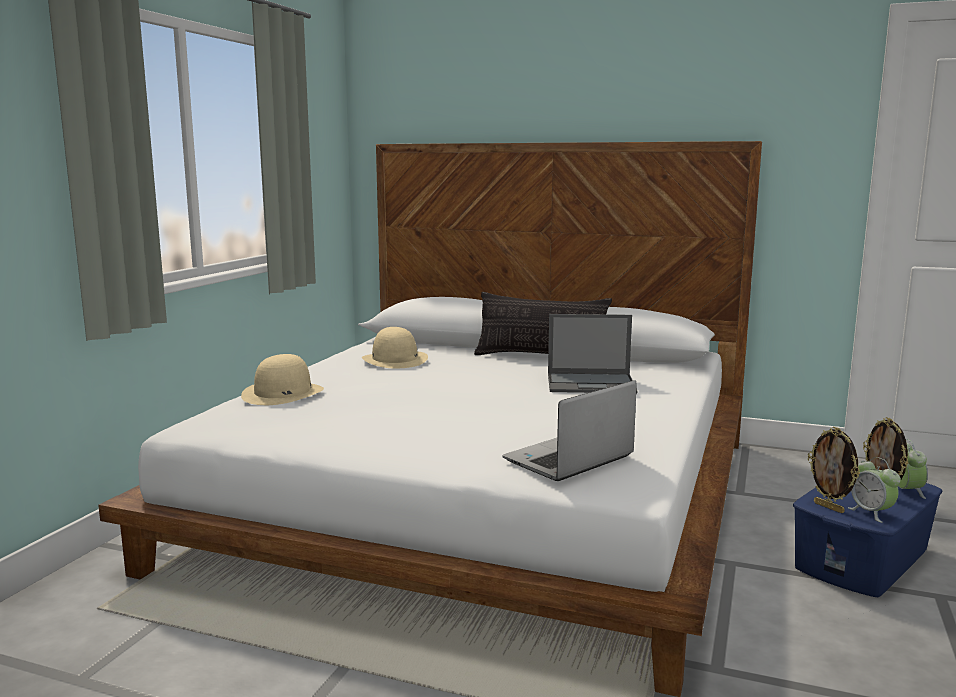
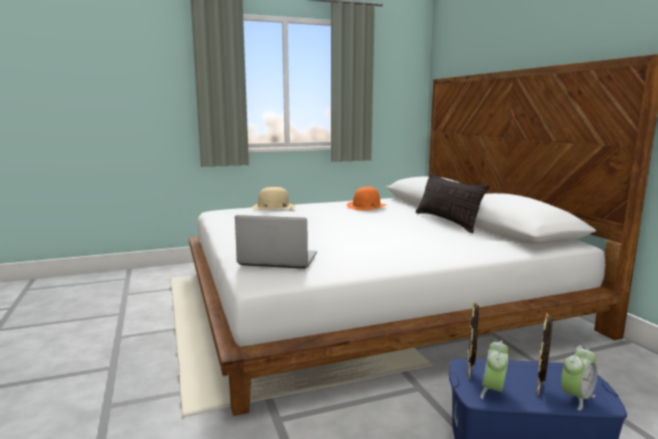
camera: 50 degrees right, 0 degrees up
(395, 360) = (366, 206): beige hat -> orange hat
(592, 384) = (418, 237): laptop -> none

